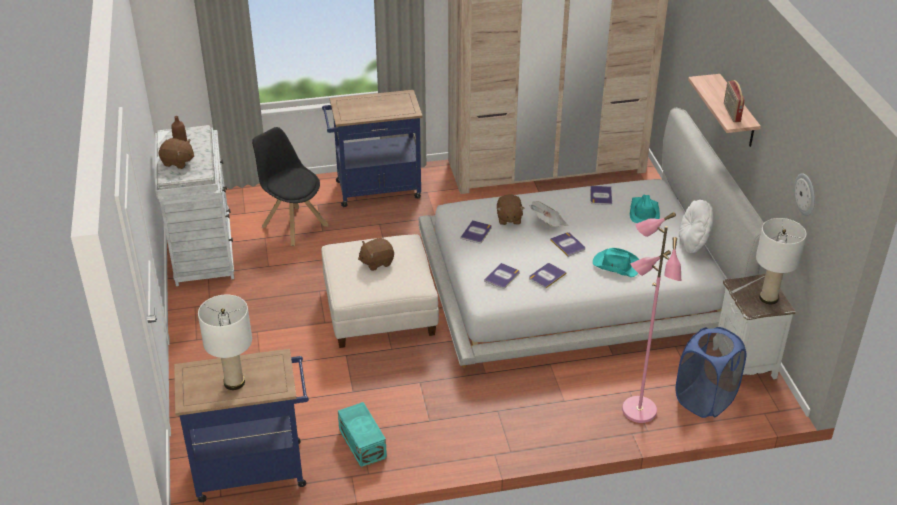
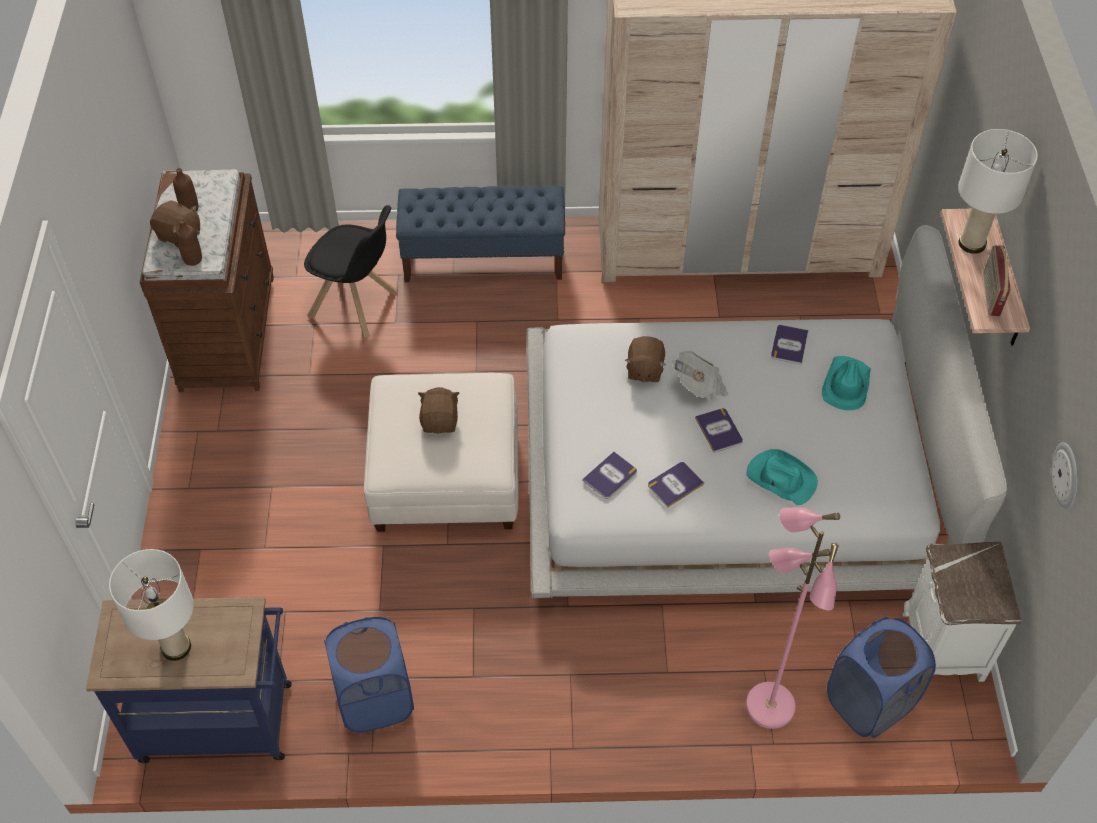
camera: 10 degrees right, 15 degrees up
(191, 173) = (193, 259): none -> brown bottle
(203, 248) = (227, 332): white dresser -> brown dresser
(292, 224) = (357, 306): black chair -> black chair turned 150 degrees clockwise
(363, 443) = (375, 699): turquoise storage box -> blue laundry basket
(375, 190) = (484, 259): blue cart -> blue bench
(376, 262) = (440, 421): brown plush toy -> brown plush toy turned 105 degrees clockwise
(476, 232) = (591, 389): book -> none
(693, 244) = (904, 455): white pillow -> none
(768, 298) = (986, 590): white table lamp -> white table lamp (971, 243)

